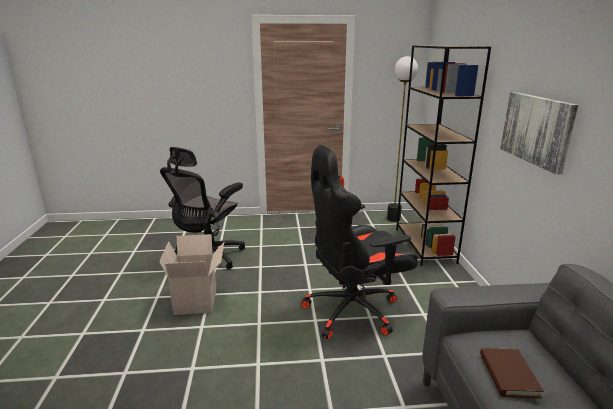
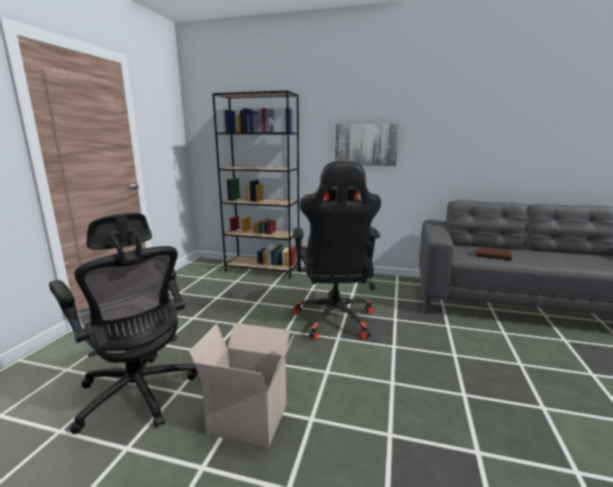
camera: 70 degrees left, 5 degrees down
(393, 219) = (204, 267): floor lamp -> none

